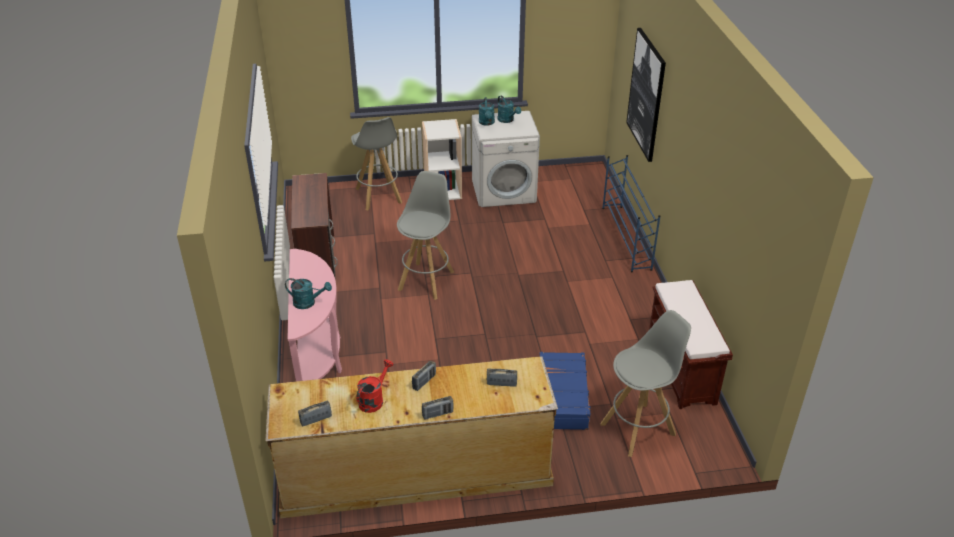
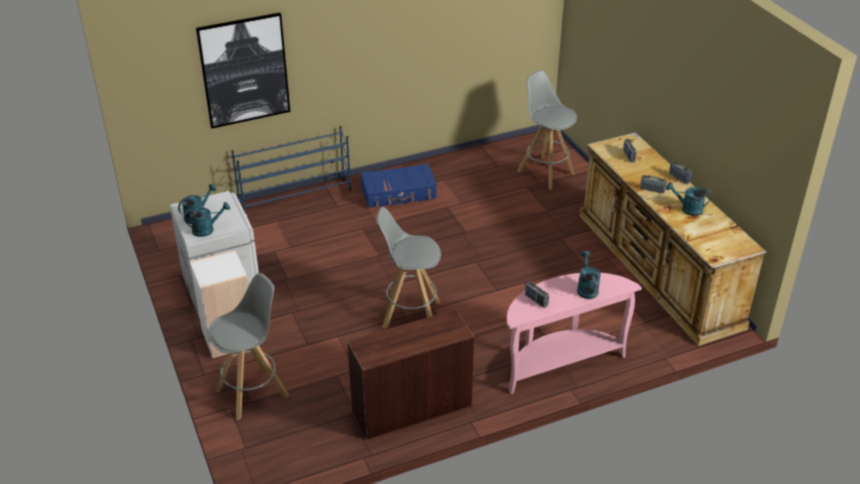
camera: 105 degrees left, 0 degrees up
(316, 419) = (728, 232): radio -> radio (536, 300)
(374, 399) = (687, 209): red watering can -> turquoise watering can
(561, 398) = (533, 210): blue suitcase -> blue suitcase (399, 193)
(682, 370) = (471, 158): brown bench -> none

